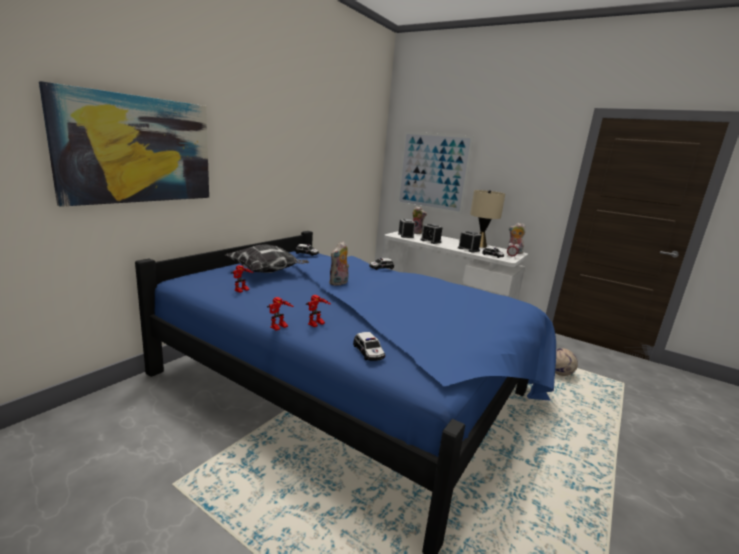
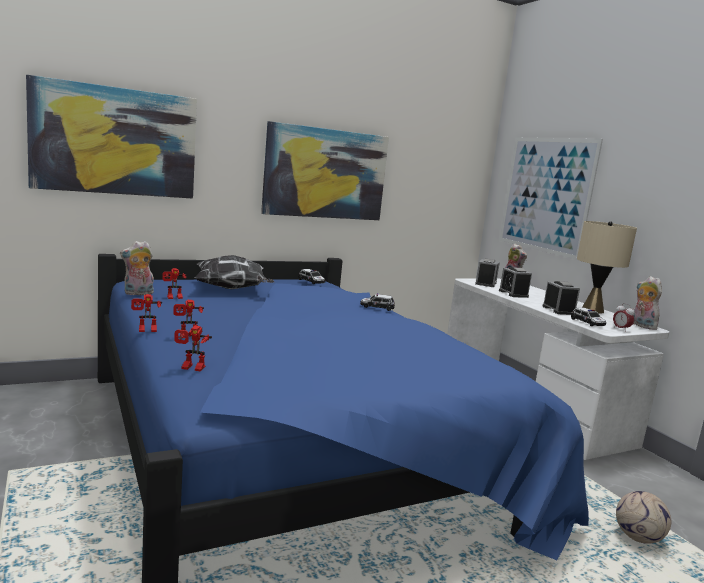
camera: 30 degrees right, 5 degrees down
(296, 165) = (325, 173): none -> picture
(339, 283) = (290, 310): plush toy -> plush toy (138, 294)
(368, 352) = (190, 368): toy car -> toy robot

